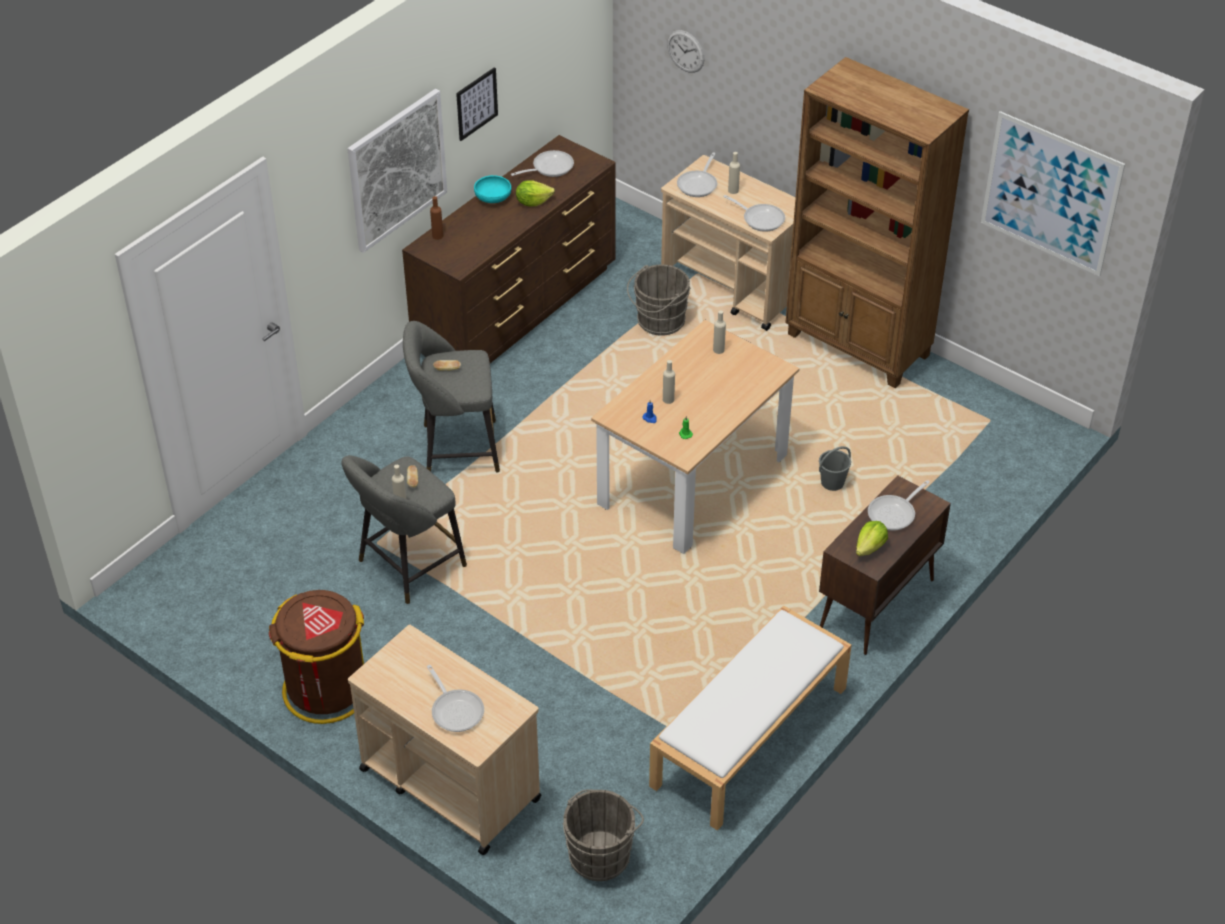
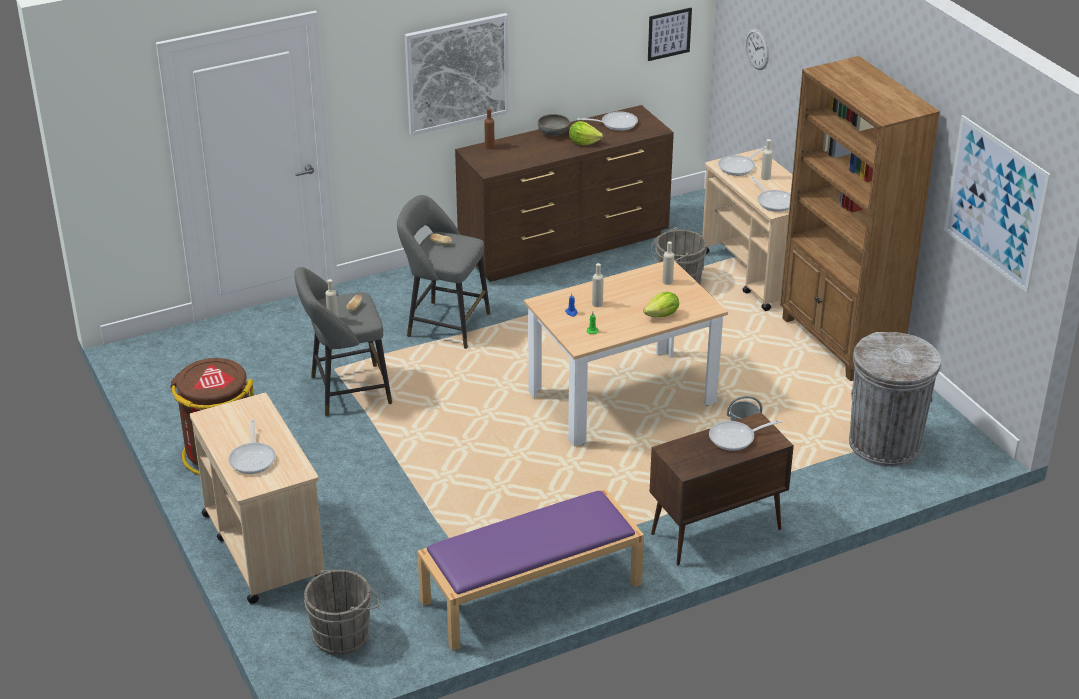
camera: 25 degrees right, 10 degrees down
(476, 103) = (550, 43): picture -> picture (669, 34)
(493, 198) = (553, 133): turquoise bowl -> grey bowl
(749, 737) = (530, 593): white bench -> purple bench
(870, 548) = (694, 456): lettuce -> lettuce (662, 315)
(968, 451) = (884, 444): none -> grey trash can

